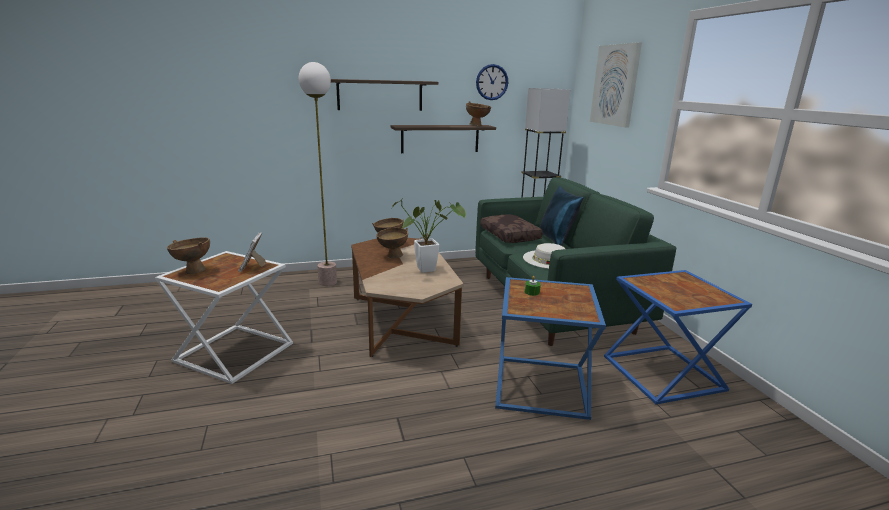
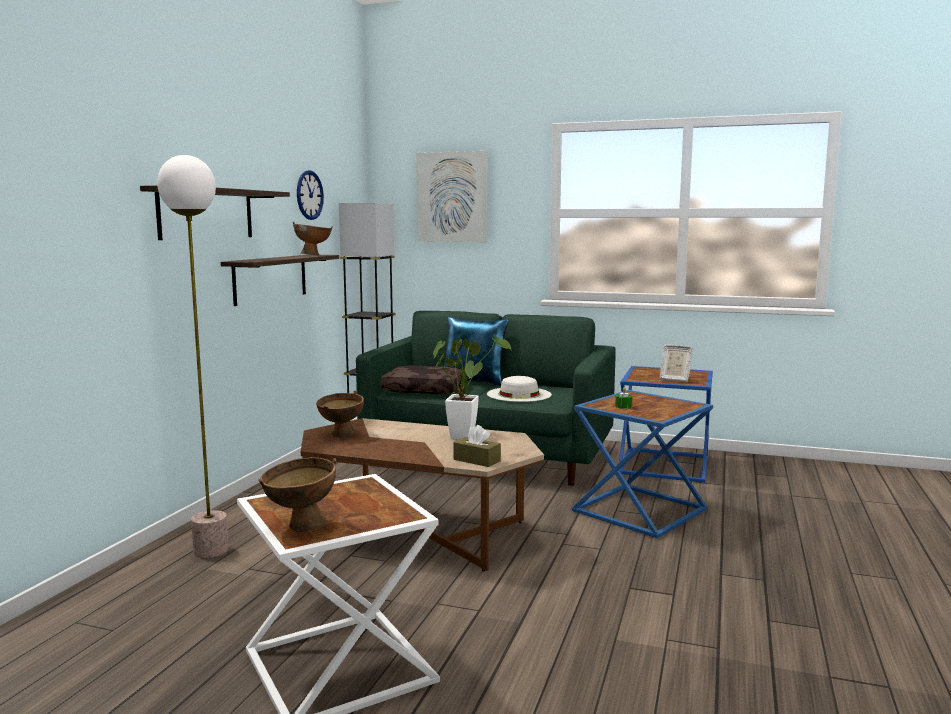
camera: 55 degrees left, 10 degrees down
(252, 267) = (357, 491): picture frame -> picture frame (674, 379)
(383, 284) = (476, 460): none -> brown tissue box
(392, 256) = (390, 441): brown bowl -> none

